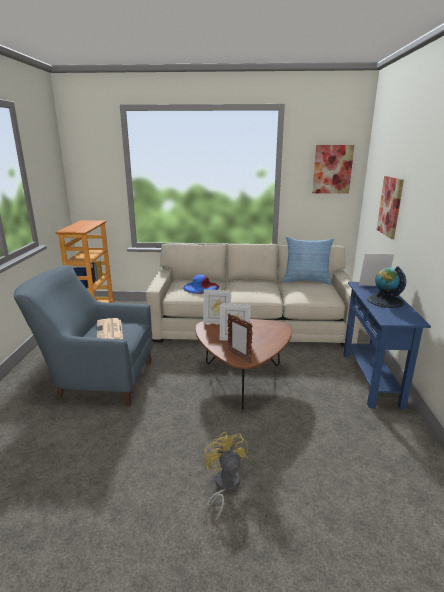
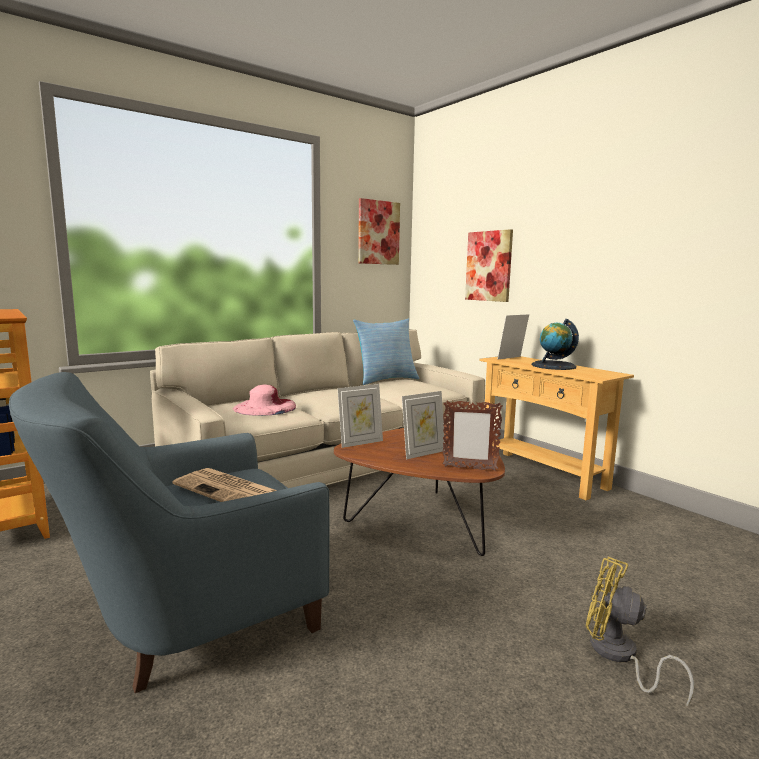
camera: 40 degrees left, 10 degrees down
(201, 287) = (265, 407): blue hat -> pink hat
(371, 378) = (542, 474): blue console table -> beige console table

